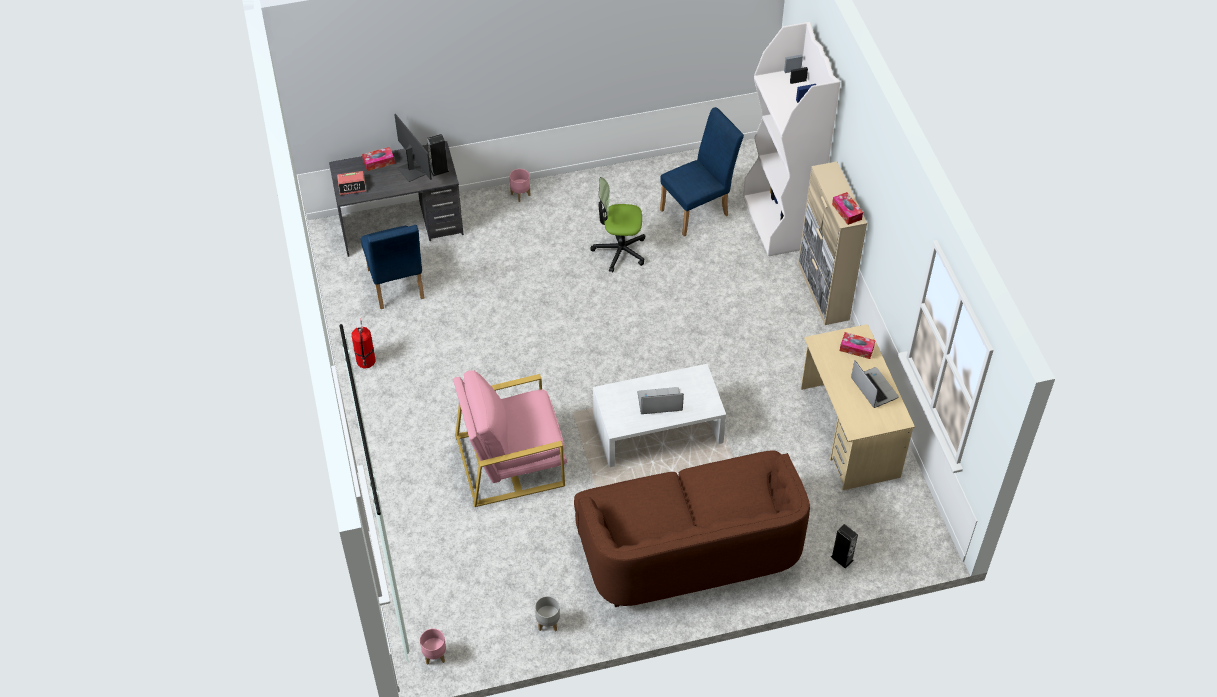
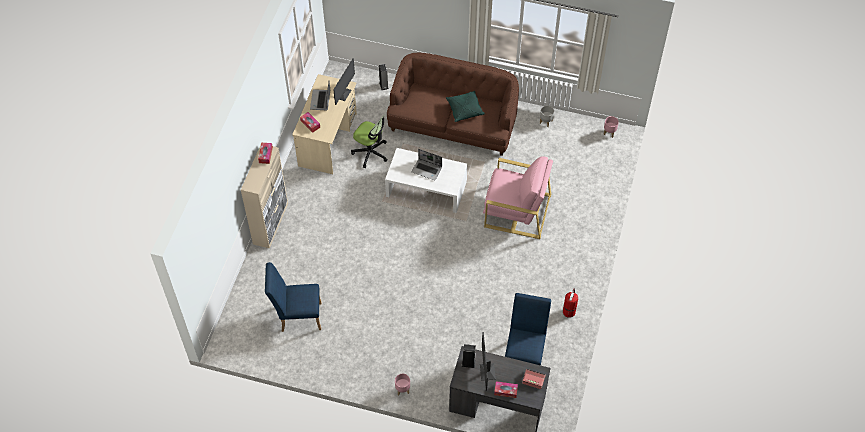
camera: 150 degrees left, 5 degrees up
(619, 251) = (368, 312): office chair -> office chair (370, 152)
(665, 505) = (464, 109): none -> green pillow
(779, 222) = (255, 282): white bookcase -> none
(851, 413) = (343, 94): none -> monitor

